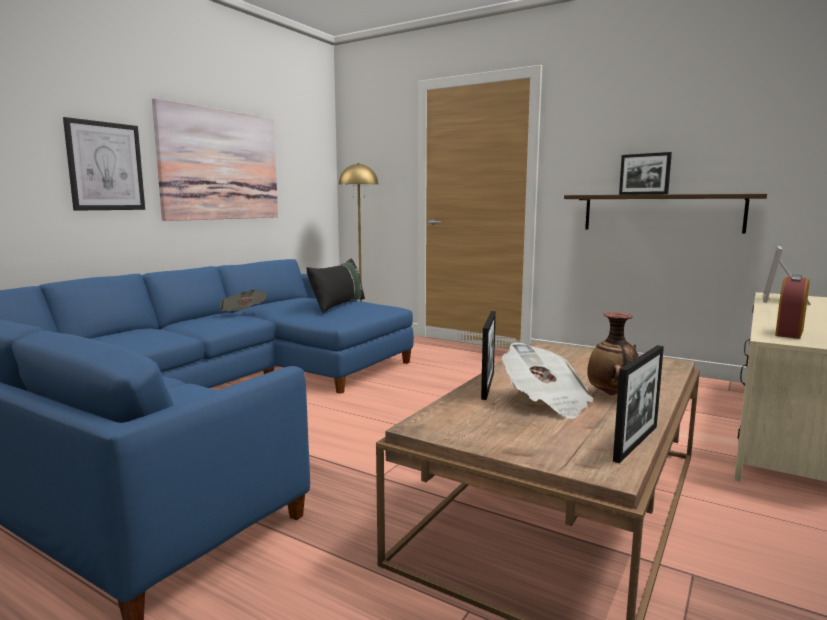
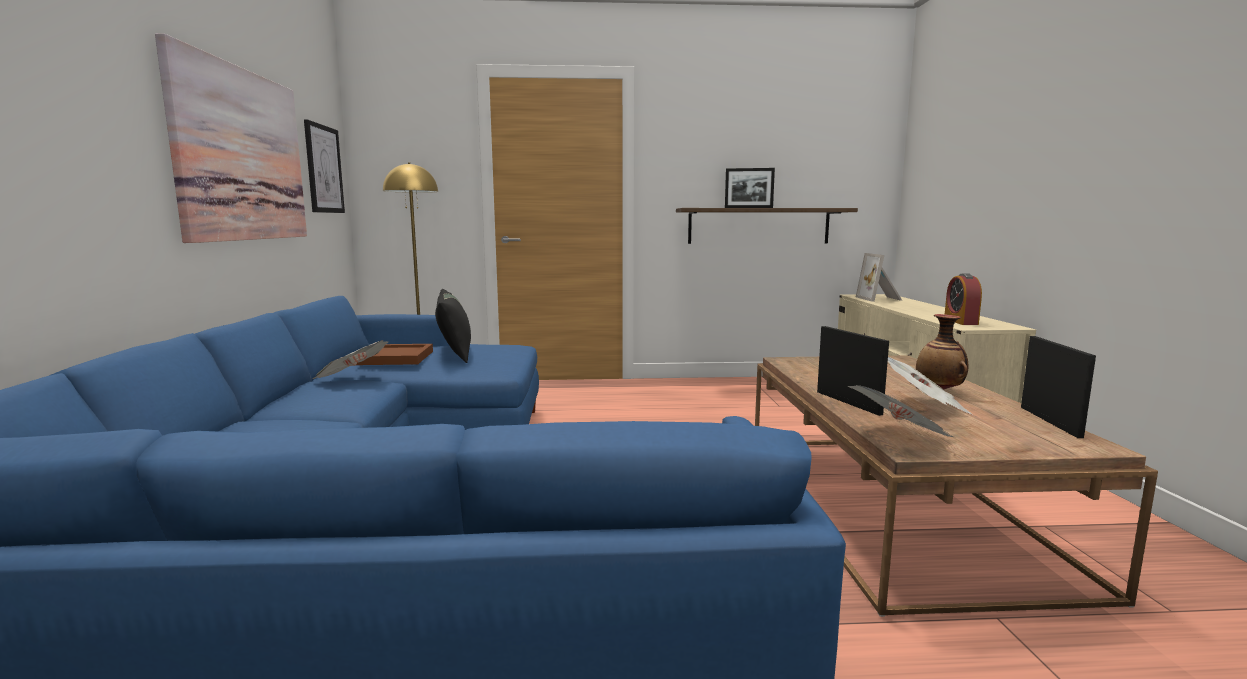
camera: 35 degrees left, 0 degrees up
(105, 166) = (102, 145): picture -> picture (323, 169)
(289, 305) = (394, 358): none -> brown tray
(442, 418) = (901, 438): none -> newspaper

